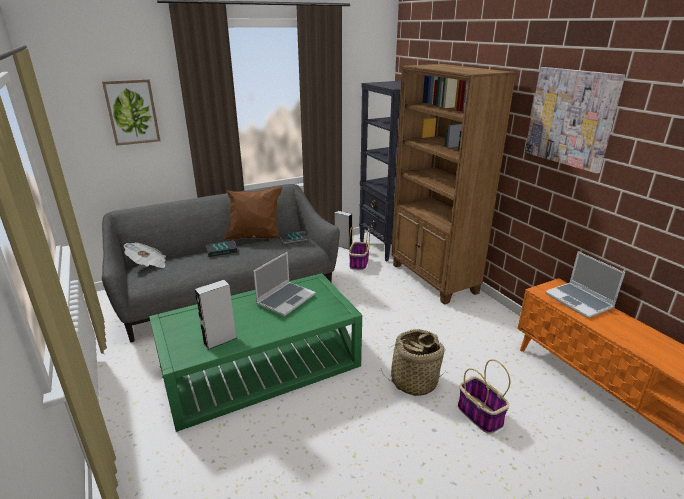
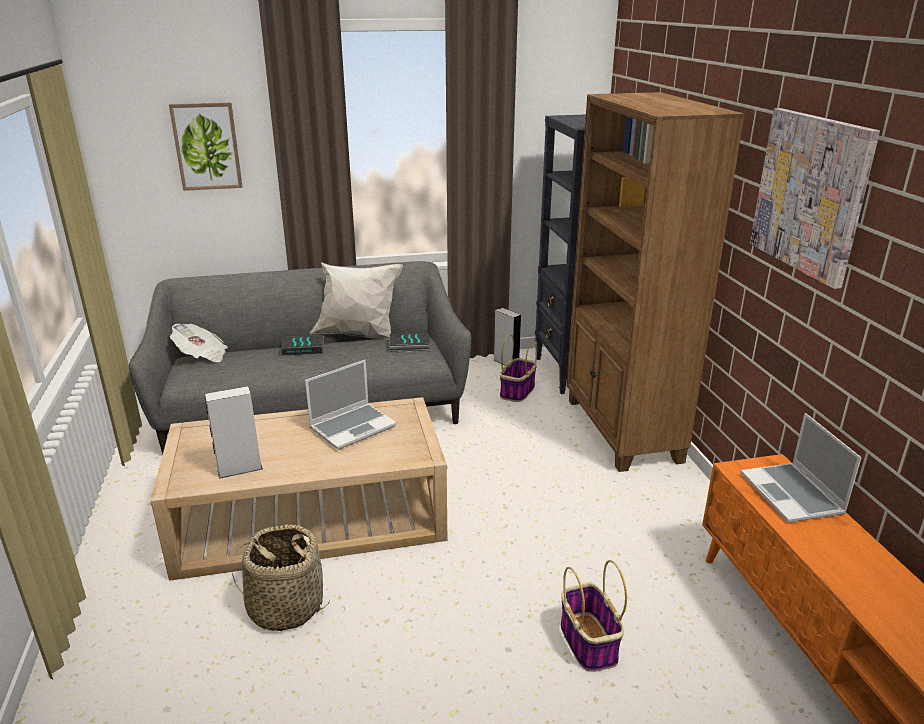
camera: 15 degrees right, 0 degrees up
(255, 238) = (358, 335): brown pillow -> white pillow
(261, 366) = (310, 516): green coffee table -> beige coffee table
(413, 381) = (513, 576): basket -> basket (285, 606)

